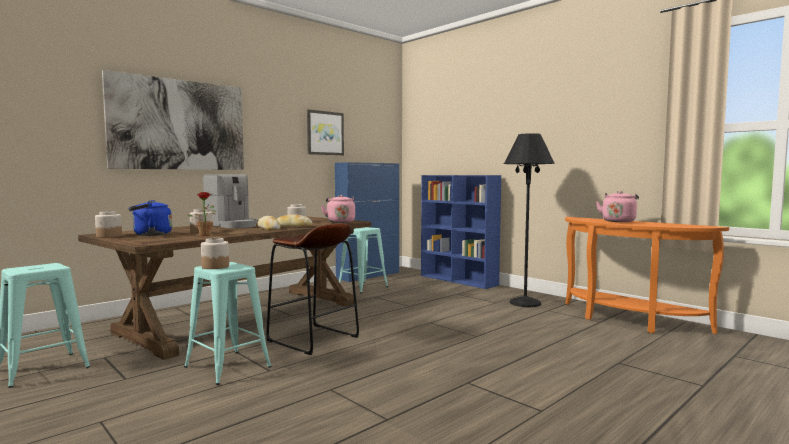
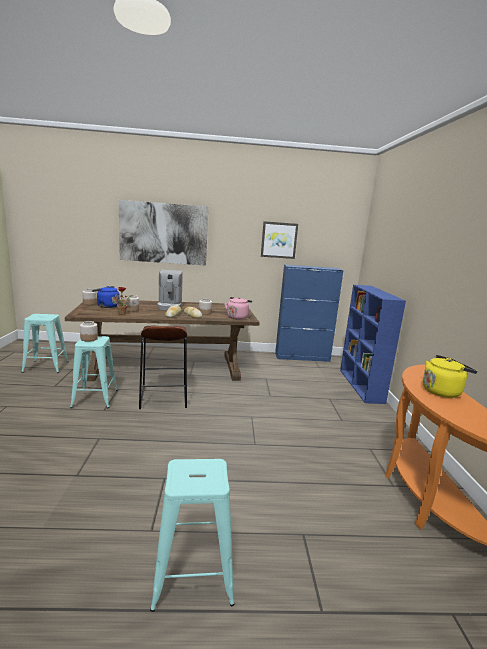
camera: 40 degrees right, 10 degrees up
(363, 287) = (275, 367): turquoise stool -> turquoise stool (193, 574)
(525, 303) = (366, 432): black floor lamp -> none
(618, 221) = (442, 391): pink kettle -> yellow kettle

